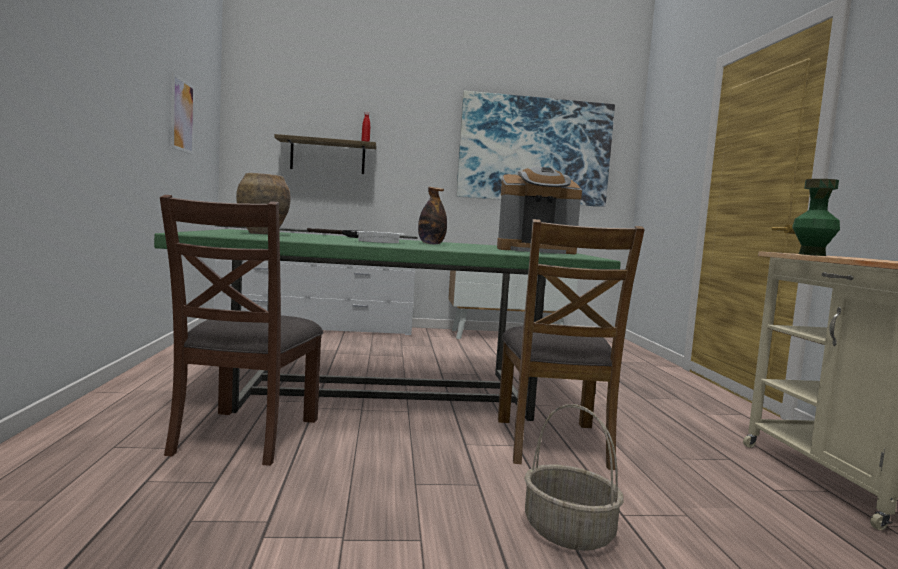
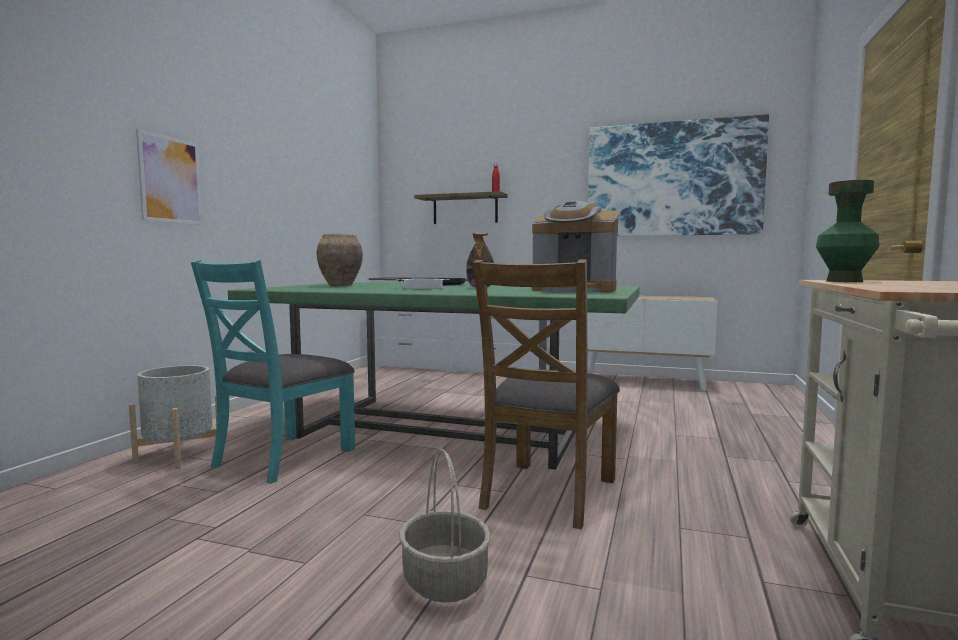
camera: 25 degrees right, 0 degrees up
(98, 446) = (179, 455): none -> grey planter
(182, 115) = (324, 189): picture -> picture (170, 180)
(245, 435) = (283, 457): brown chair -> turquoise chair

